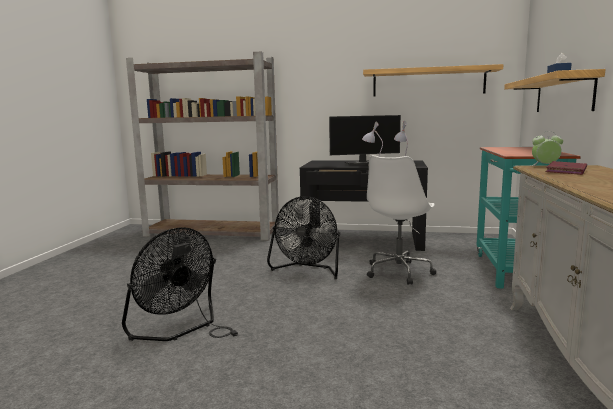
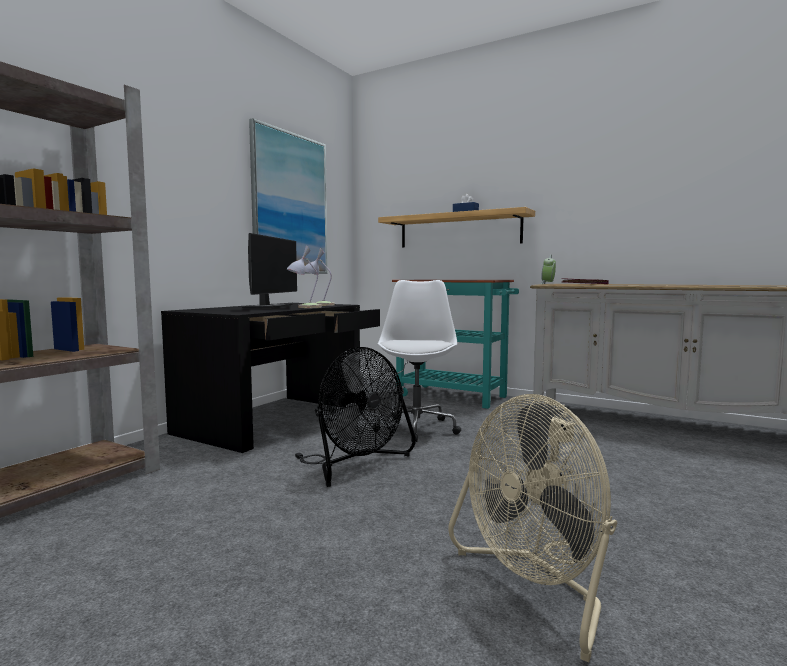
camera: 70 degrees left, 5 degrees down
(187, 327) = (537, 584): black fan -> beige fan
(398, 273) = (416, 428): white office chair -> white office chair turned 135 degrees counterclockwise
(428, 82) = (290, 204): shelf -> picture

